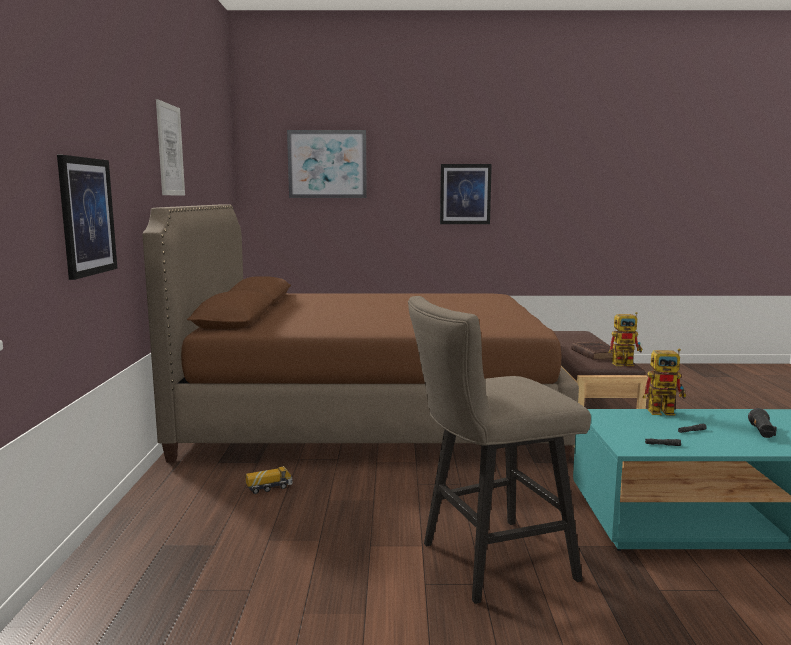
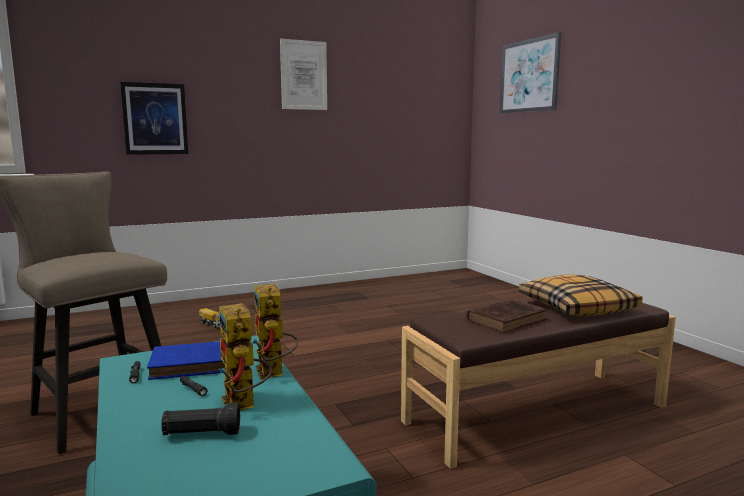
camera: 65 degrees right, 0 degrees up
(371, 415) = (394, 322): brown bed -> none
(465, 194) = (654, 98): picture -> none
(576, 340) = (576, 307): none -> pillow
(626, 364) = (475, 337): toy robot -> toy robot (244, 406)
(643, 428) = (196, 365): none -> blue book

